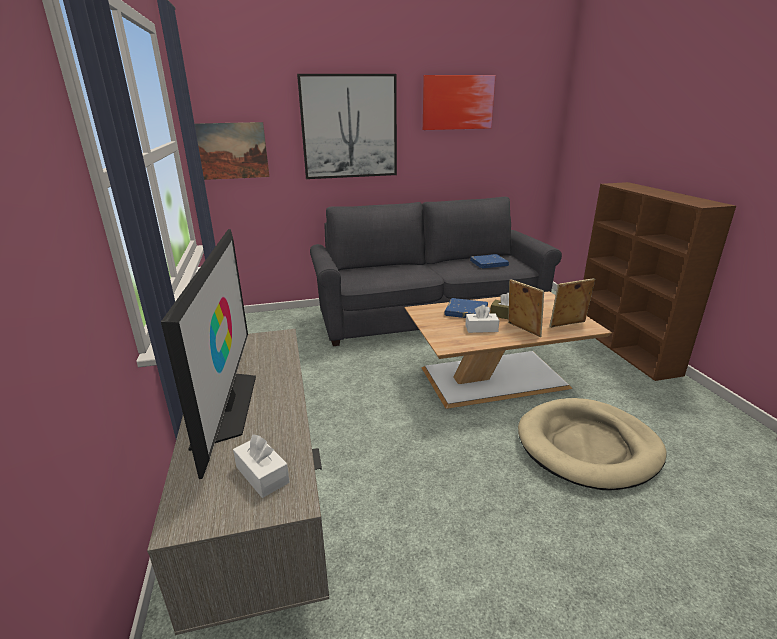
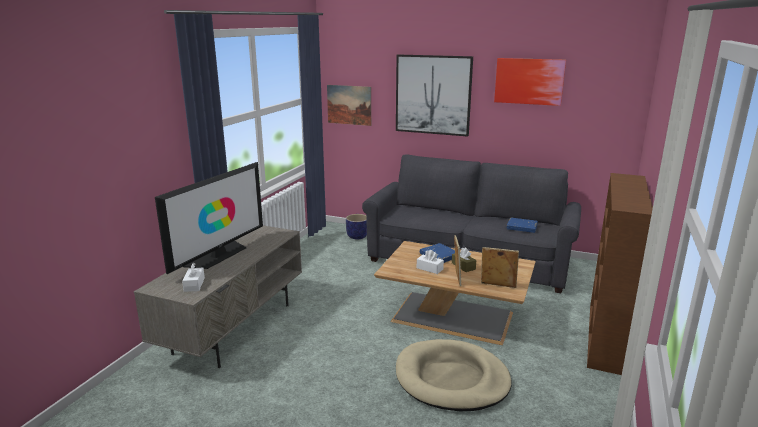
camera: 35 degrees right, 5 degrees down
(281, 323) = (357, 236): none -> planter

